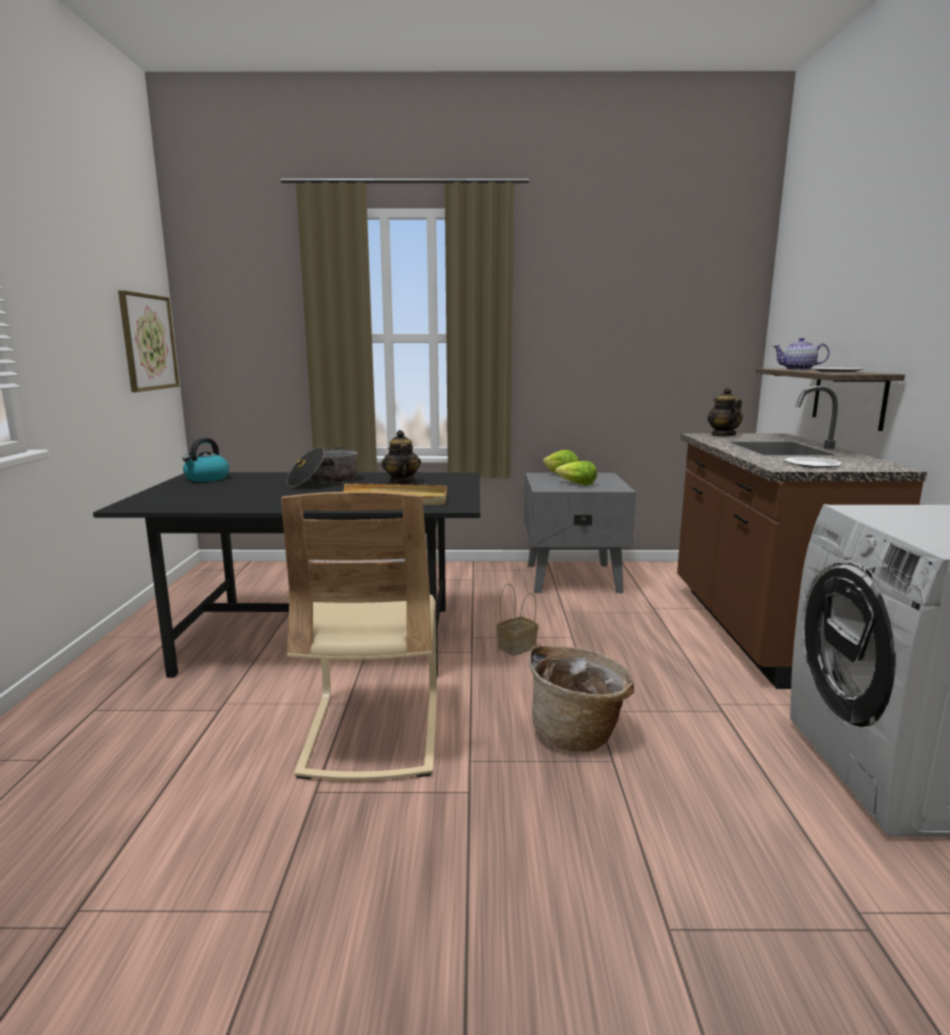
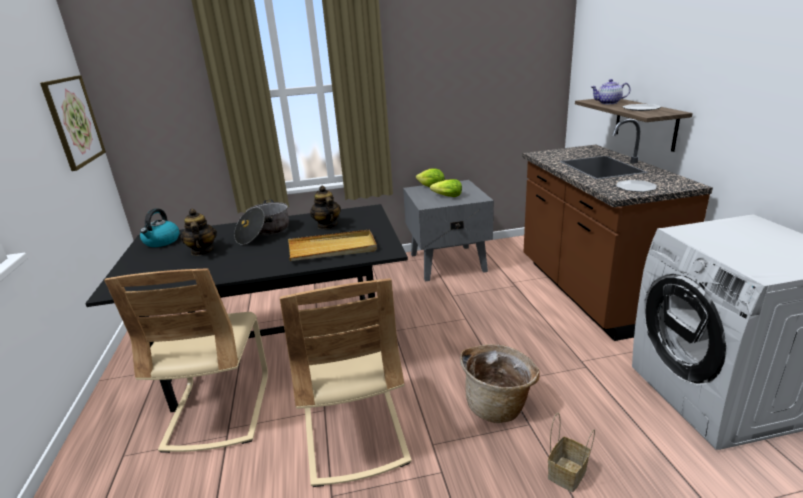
camera: 10 degrees left, 10 degrees up
(221, 684) = (218, 410): none -> beige chair
(516, 648) = (430, 335): basket -> basket (567, 475)
(723, 435) = (553, 152): teapot -> teapot (202, 251)

